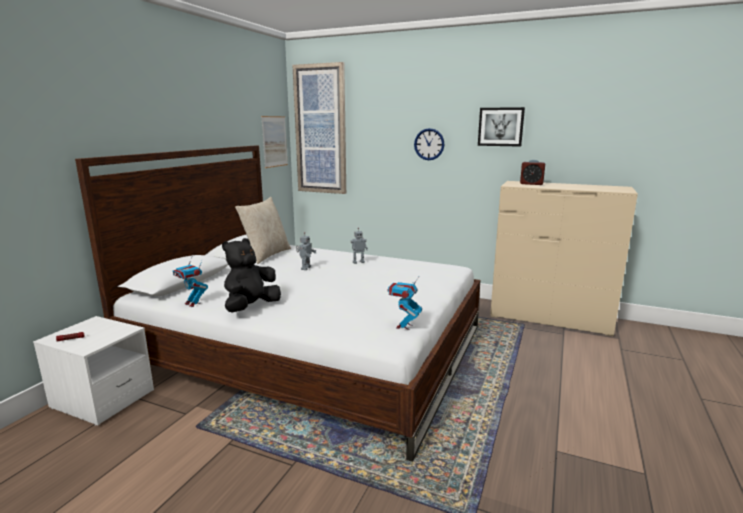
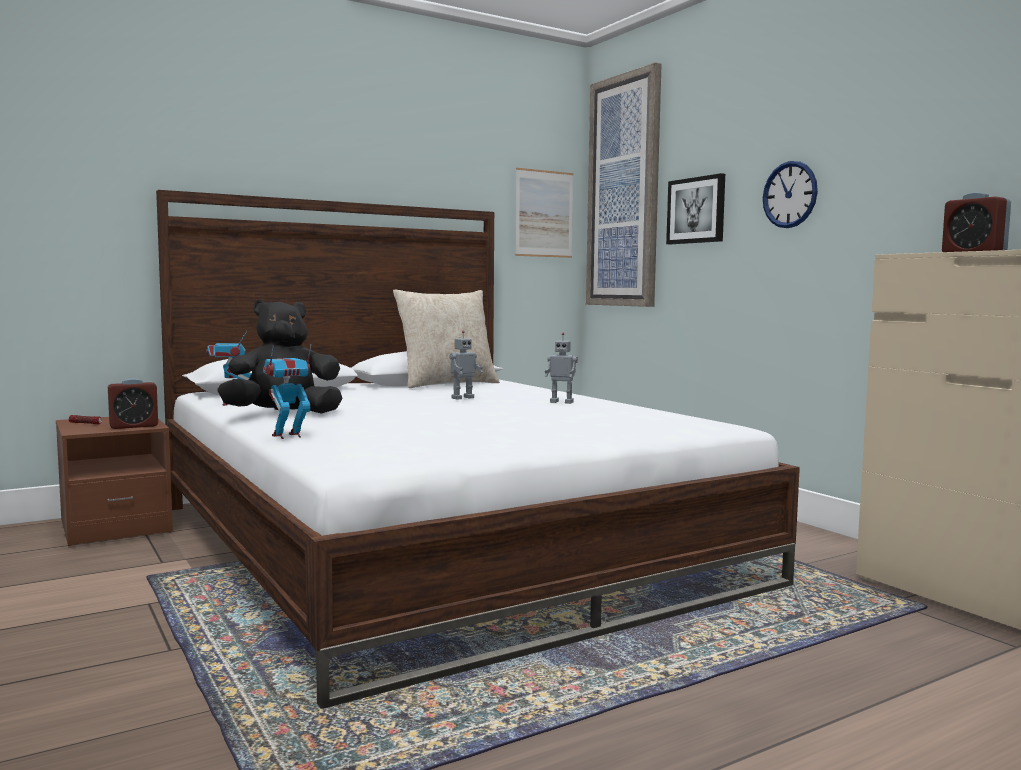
camera: 35 degrees right, 10 degrees down
(103, 399) = (115, 527): white nightstand -> brown nightstand
(116, 332) = (133, 426): none -> alarm clock
(404, 326) = (424, 457): toy robot -> toy robot (287, 436)
(500, 127) = (930, 135): picture -> picture (696, 210)

